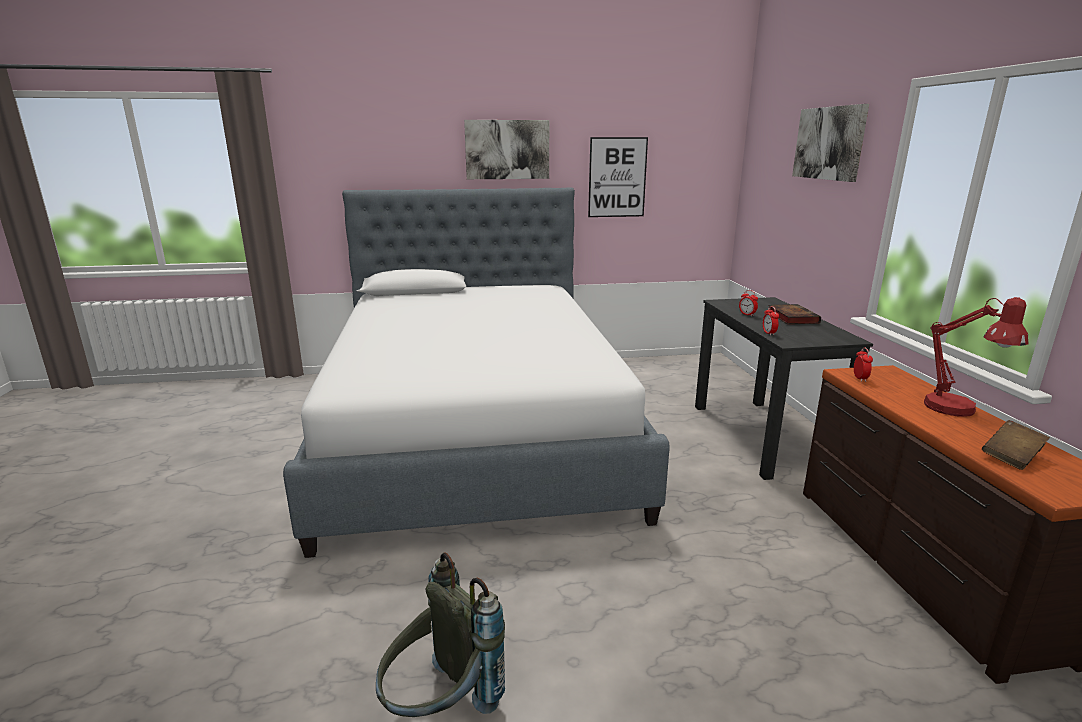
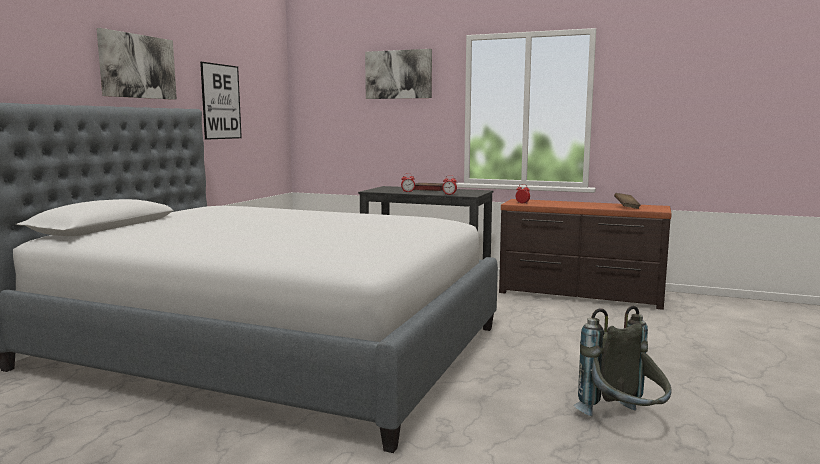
camera: 60 degrees left, 10 degrees down
(959, 411) = (577, 203): red table lamp -> none

